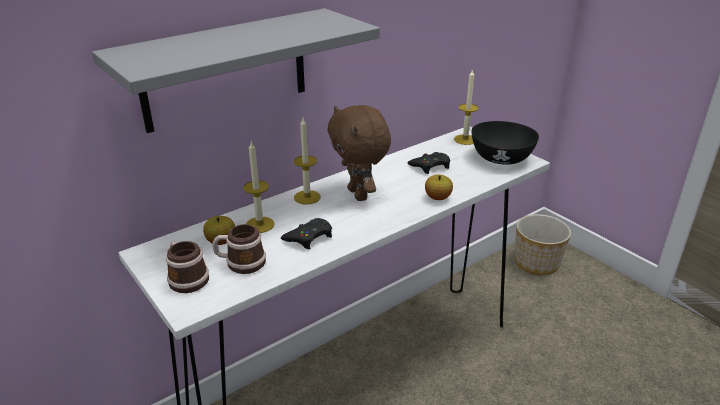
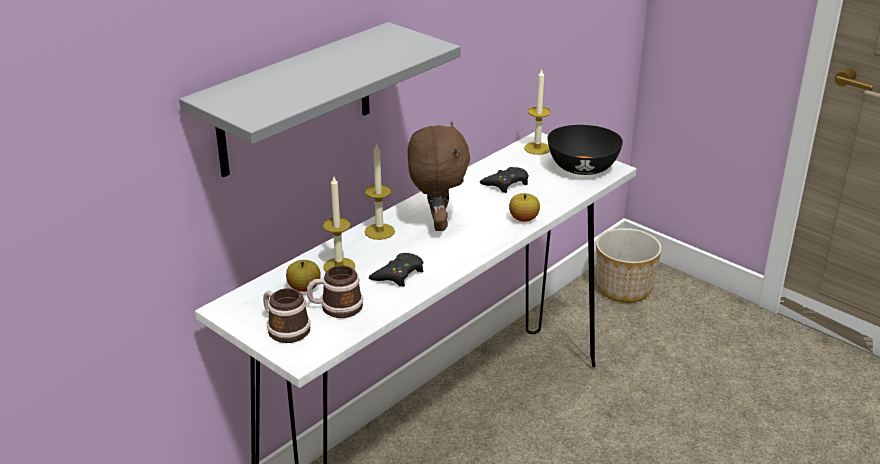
camera: 10 degrees left, 0 degrees up
(359, 194) = (437, 223): brown plush toy -> brown plush toy turned 150 degrees counterclockwise

